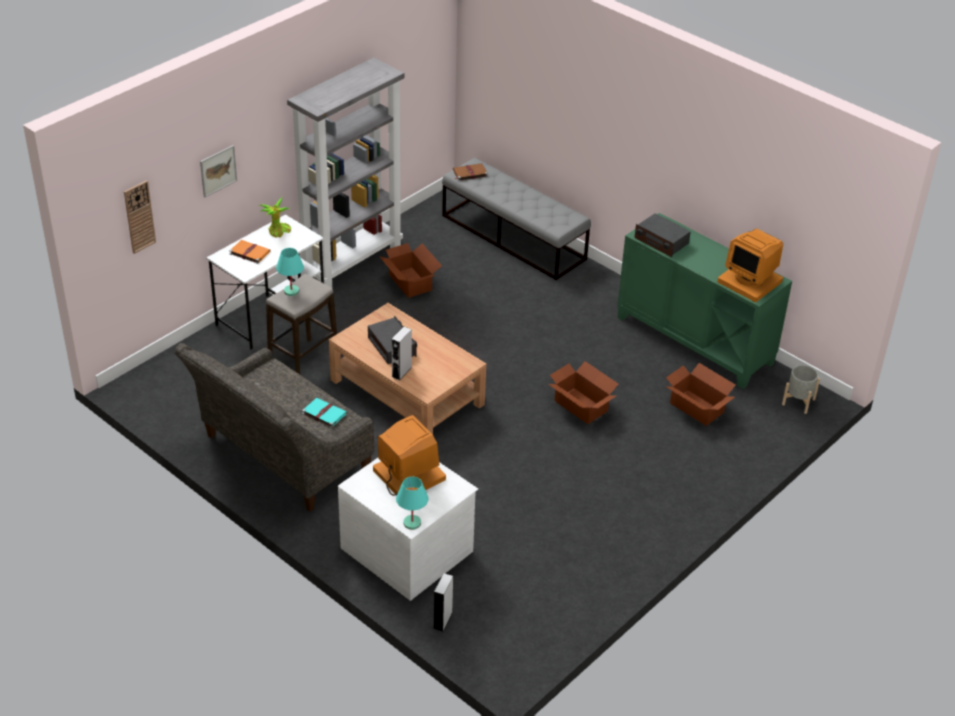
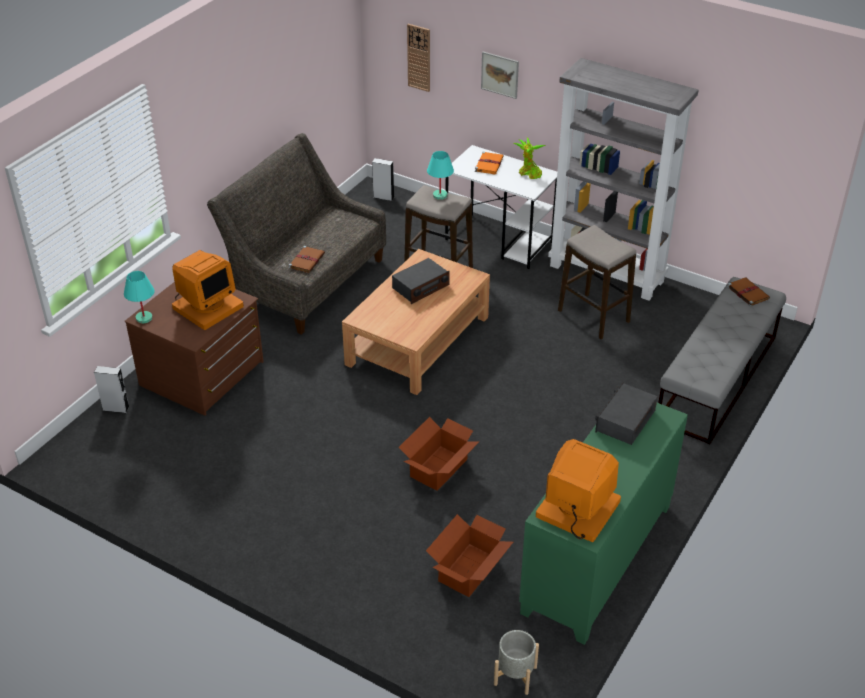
camera: 80 degrees right, 0 degrees up
(323, 413) = (307, 260): turquoise book -> brown book
(401, 372) = (384, 298): grey speaker -> grey speaker (383, 197)
(408, 548) = (203, 374): white dresser -> brown dresser
(410, 282) = (593, 316): cardboard box -> stool
(750, 281) = (577, 510): monitor -> monitor turned 90 degrees clockwise

